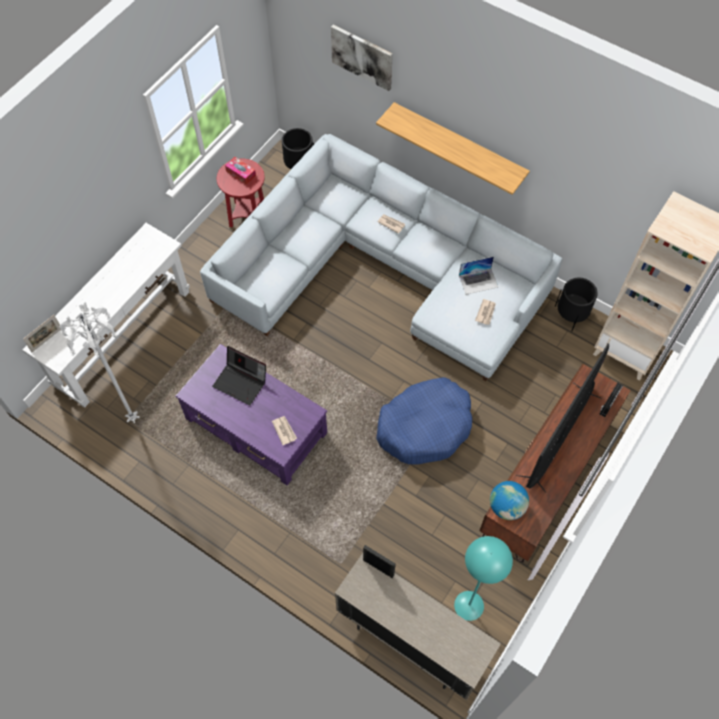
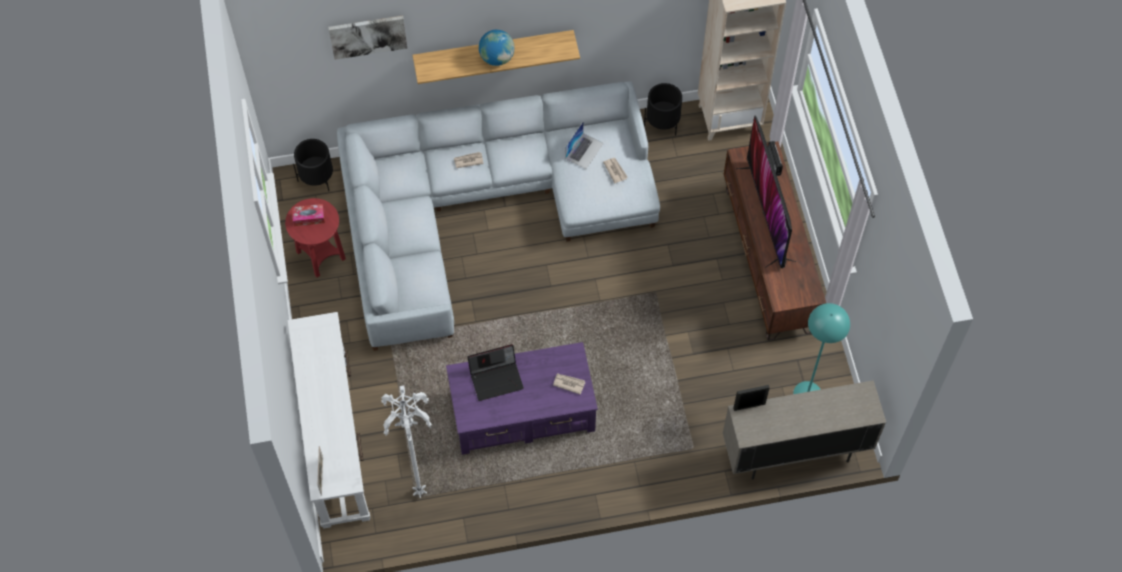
camera: 45 degrees left, 0 degrees up
(425, 426) = (646, 299): blue dog bed -> none
(506, 506) = (781, 294): globe -> globe (497, 58)

